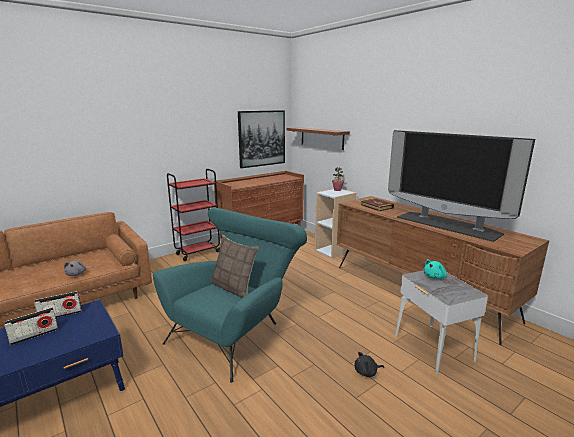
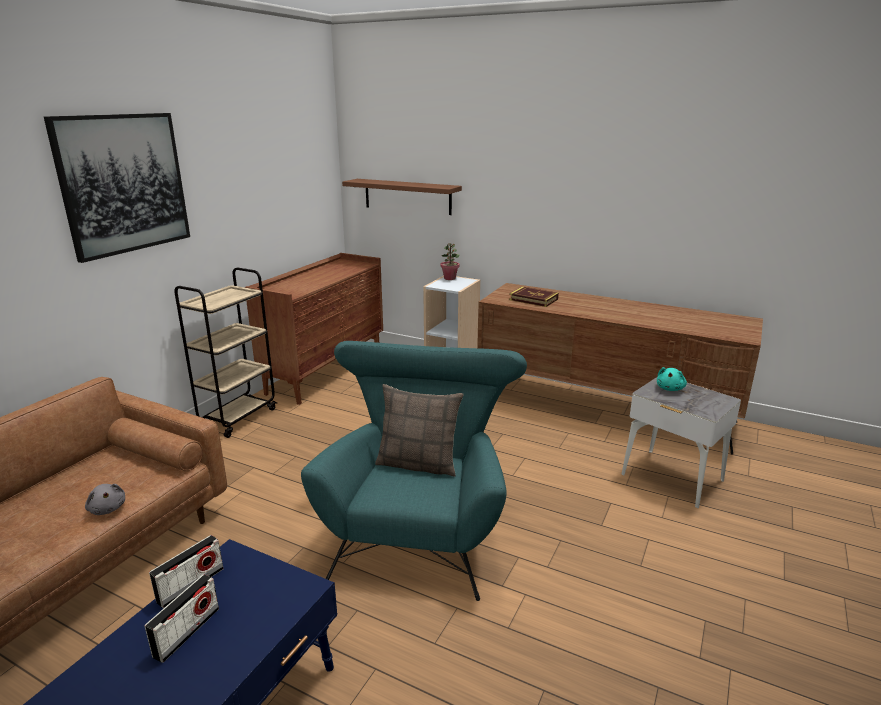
camera: 25 degrees left, 5 degrees up
(198, 253) = (239, 418): red cart -> beige cart
(262, 138) = (304, 202): picture -> picture (124, 184)
(367, 372) = (627, 530): black plush toy -> none
(447, 225) = (646, 315): television -> none

